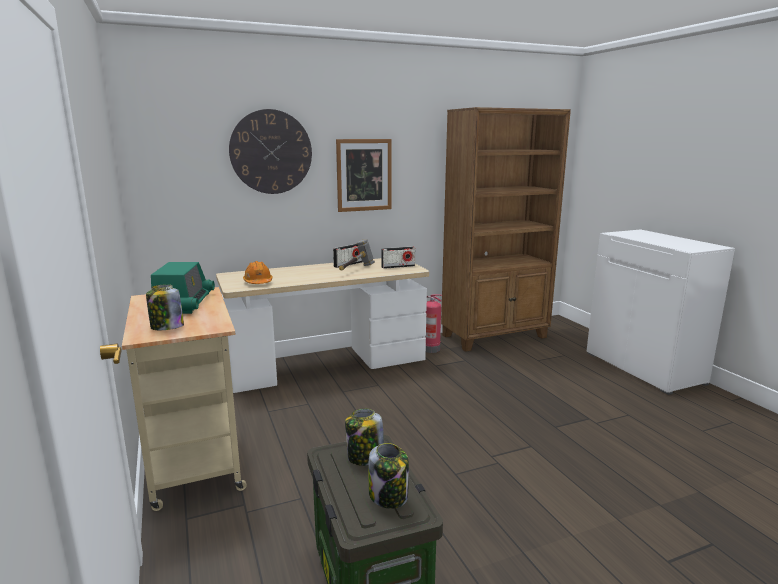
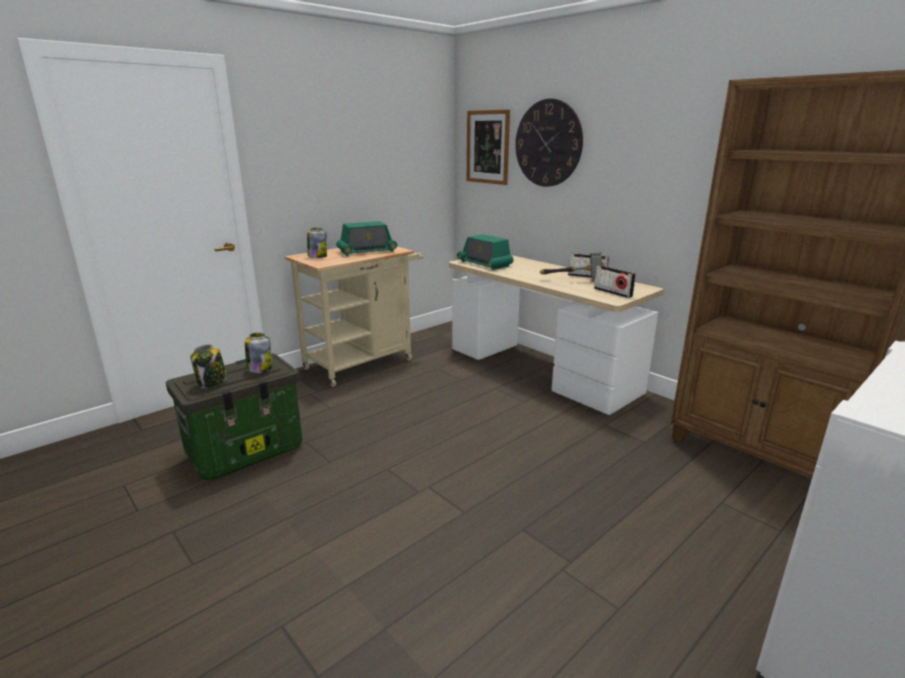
camera: 70 degrees right, 5 degrees up
(258, 282) = (484, 264): orange hard hat -> radio
(364, 175) = (635, 176): picture -> picture (488, 147)
(430, 349) = (647, 414): fire extinguisher -> none

